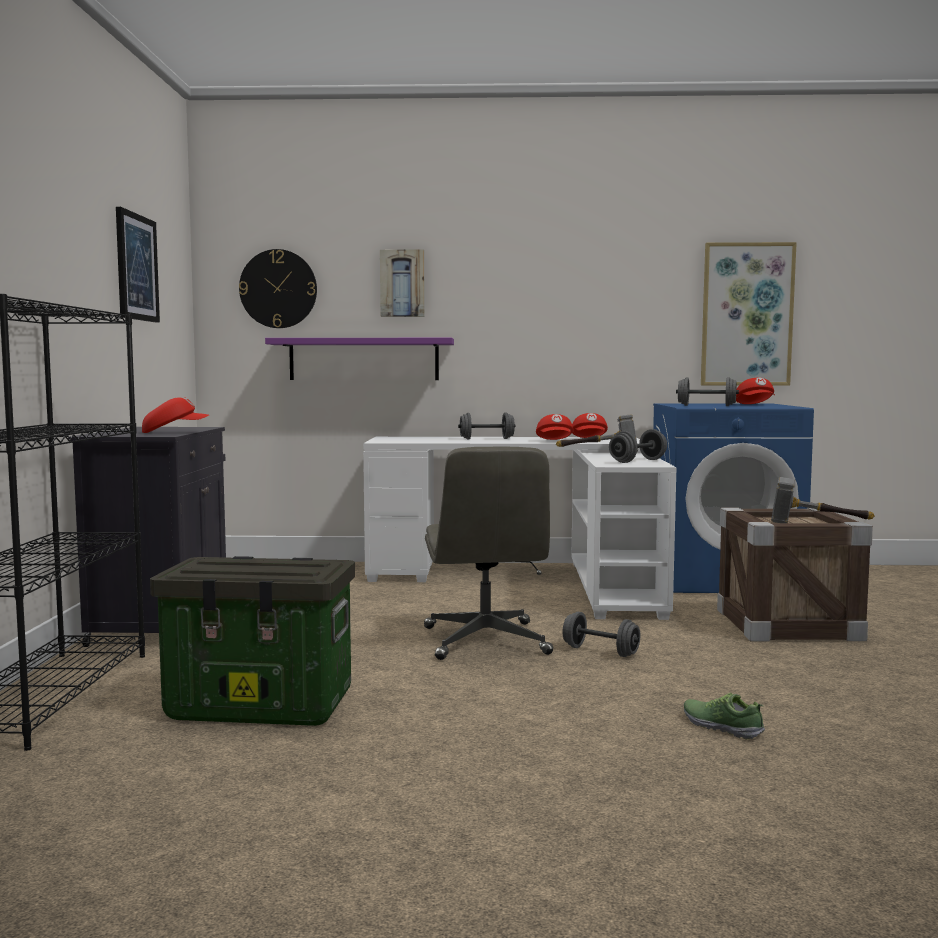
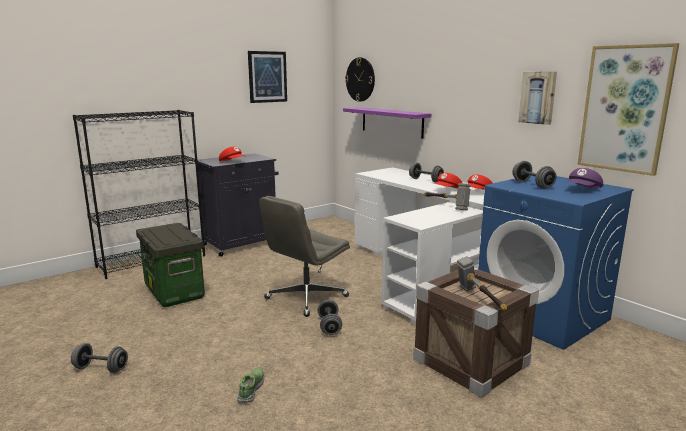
camera: 50 degrees right, 10 degrees up
(402, 283) = (409, 77): picture -> picture (538, 97)
(638, 461) = (430, 218): grey dumbbell -> grey dumbbell (101, 368)
(755, 405) = (583, 190): red cap -> purple cap

